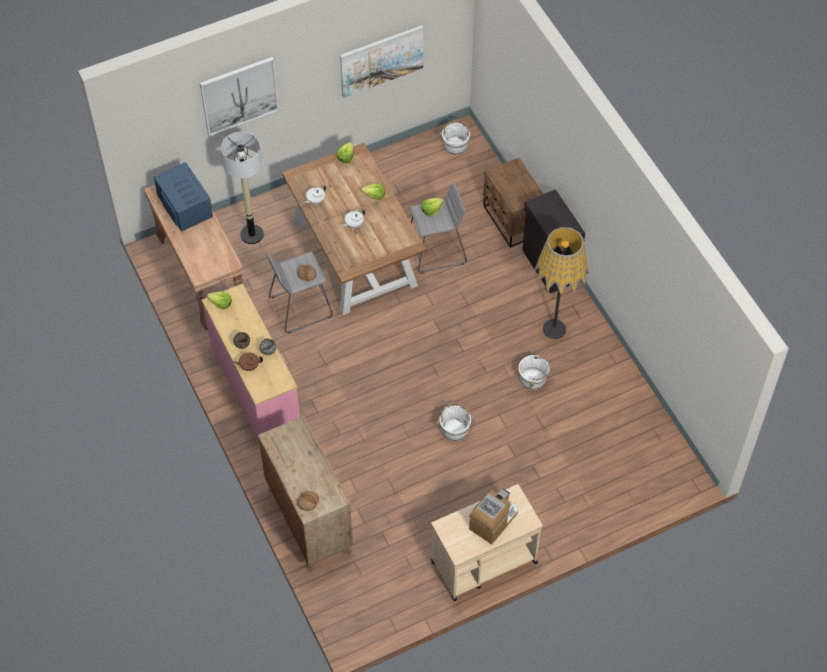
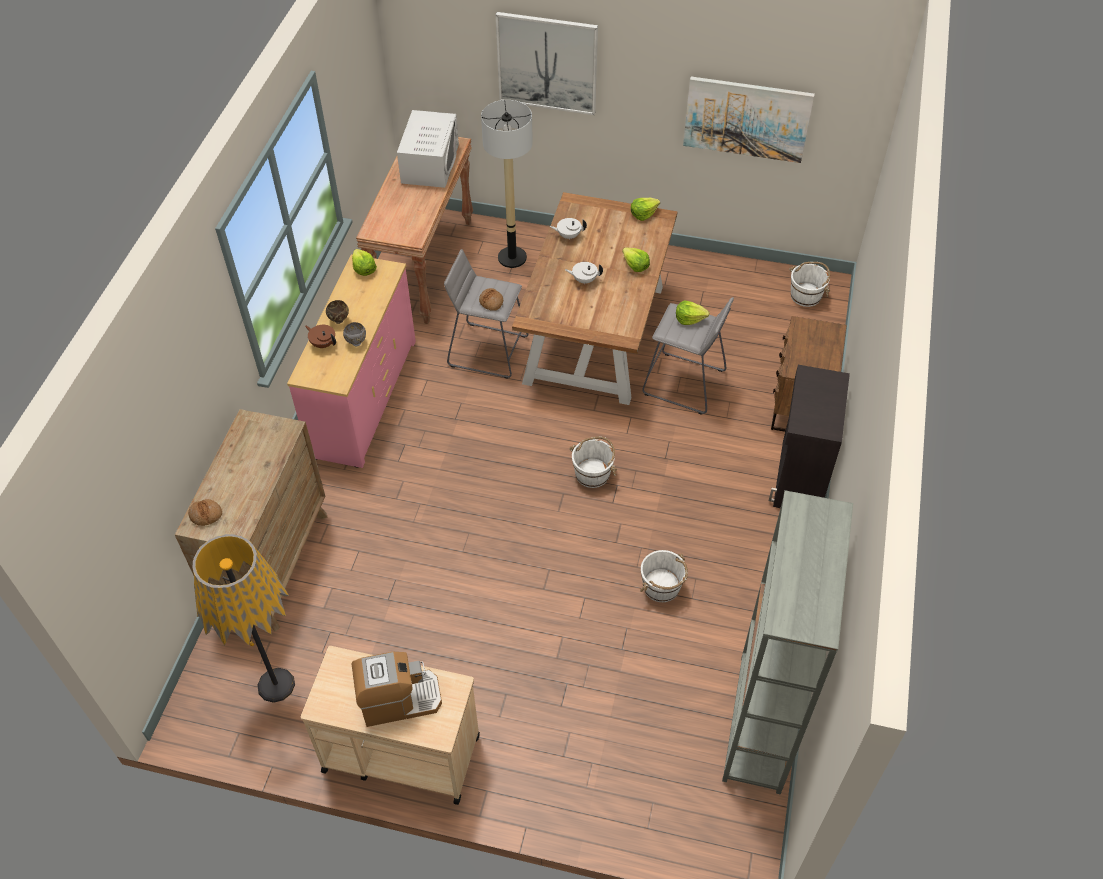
camera: 40 degrees right, 5 degrees down
(185, 205) = (430, 163): blue microwave -> white microwave
(454, 429) = (519, 579): white bucket -> white bucket (593, 473)
(554, 329) = (740, 548): floor lamp -> floor lamp (275, 685)
(643, 414) = (760, 723): none -> grey bookcase

